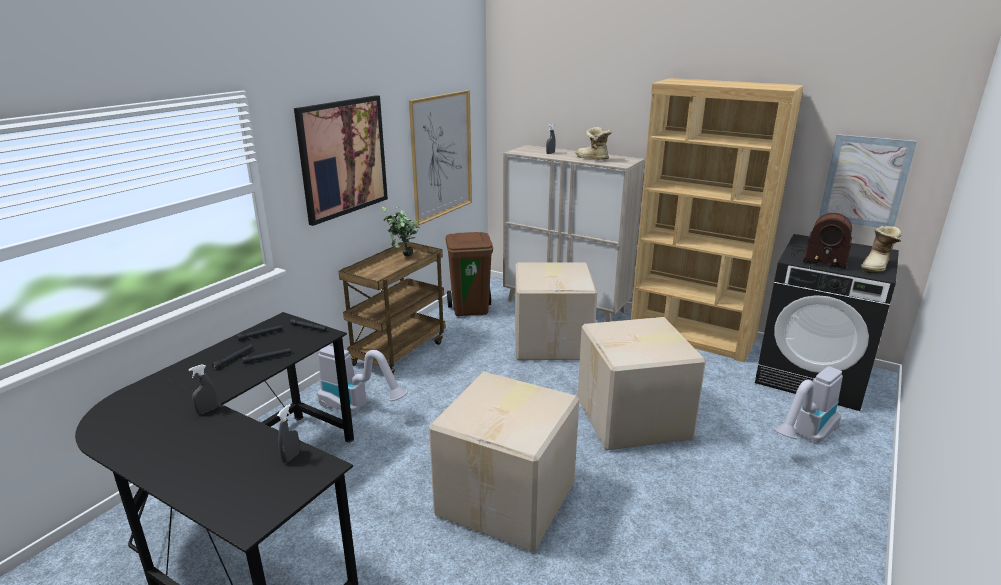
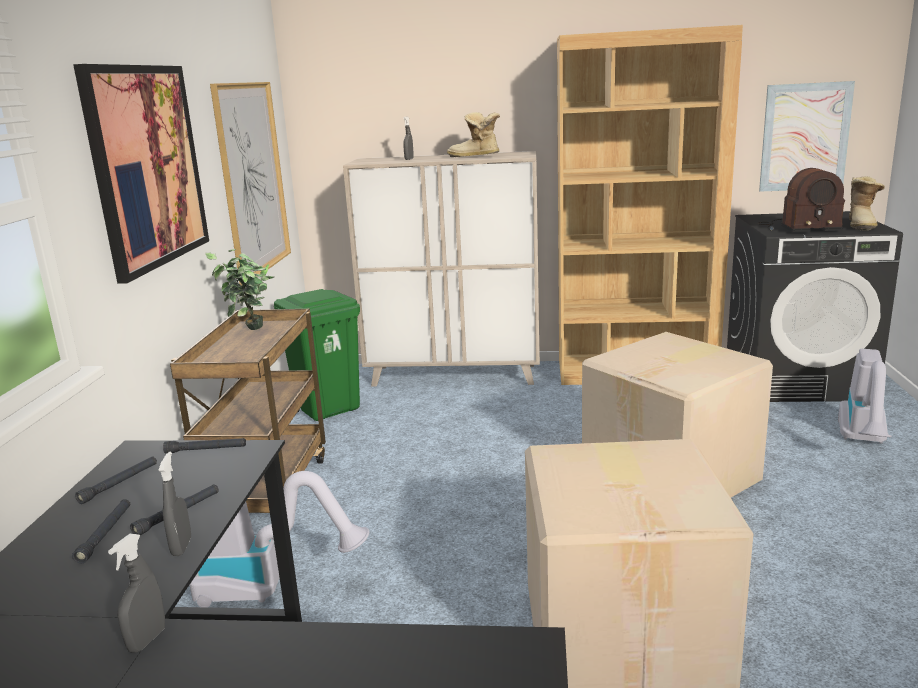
camera: 25 degrees left, 5 degrees down
(291, 457) = (435, 659): grey spray bottle -> grey spray bottle (181, 547)
(470, 309) = (328, 408): brown trash can -> green trash can
(552, 342) = (480, 419): cardboard box -> none

